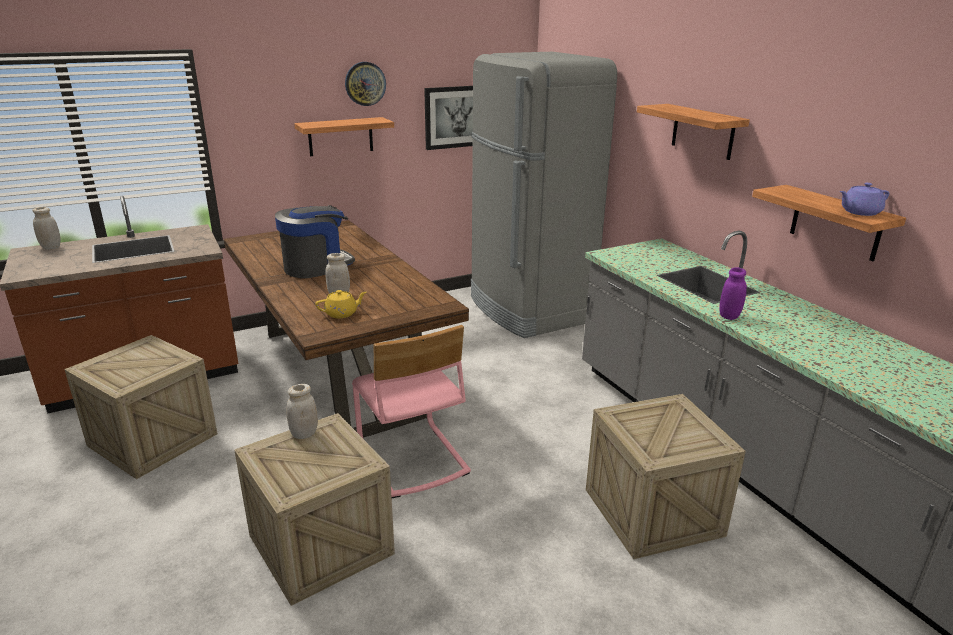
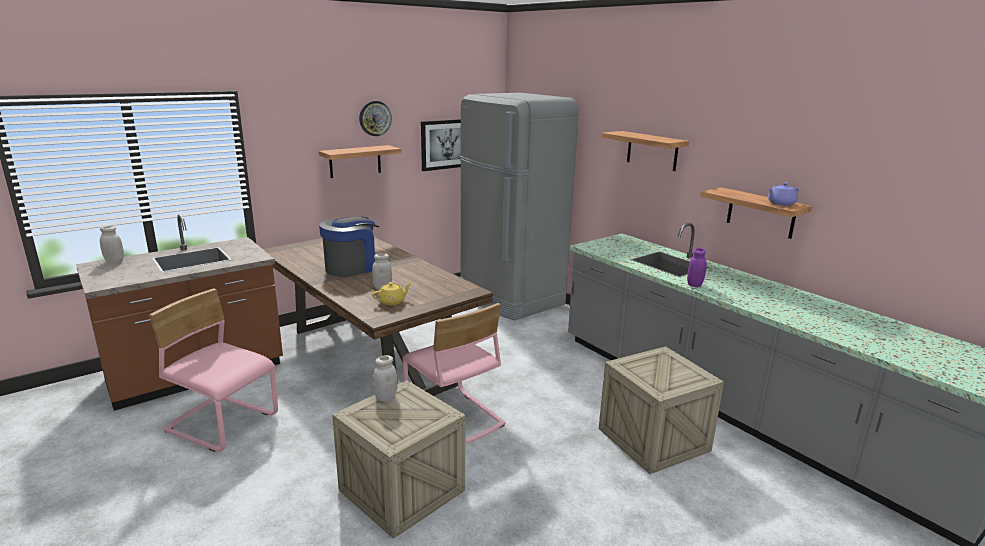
camera: 10 degrees left, 5 degrees down
(153, 440) = (223, 423): crate -> pink chair

